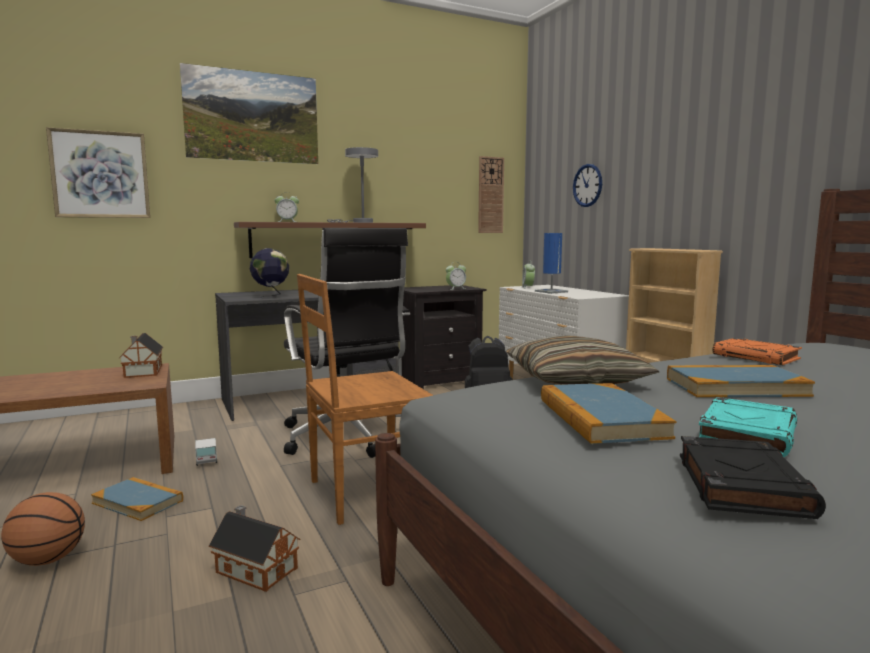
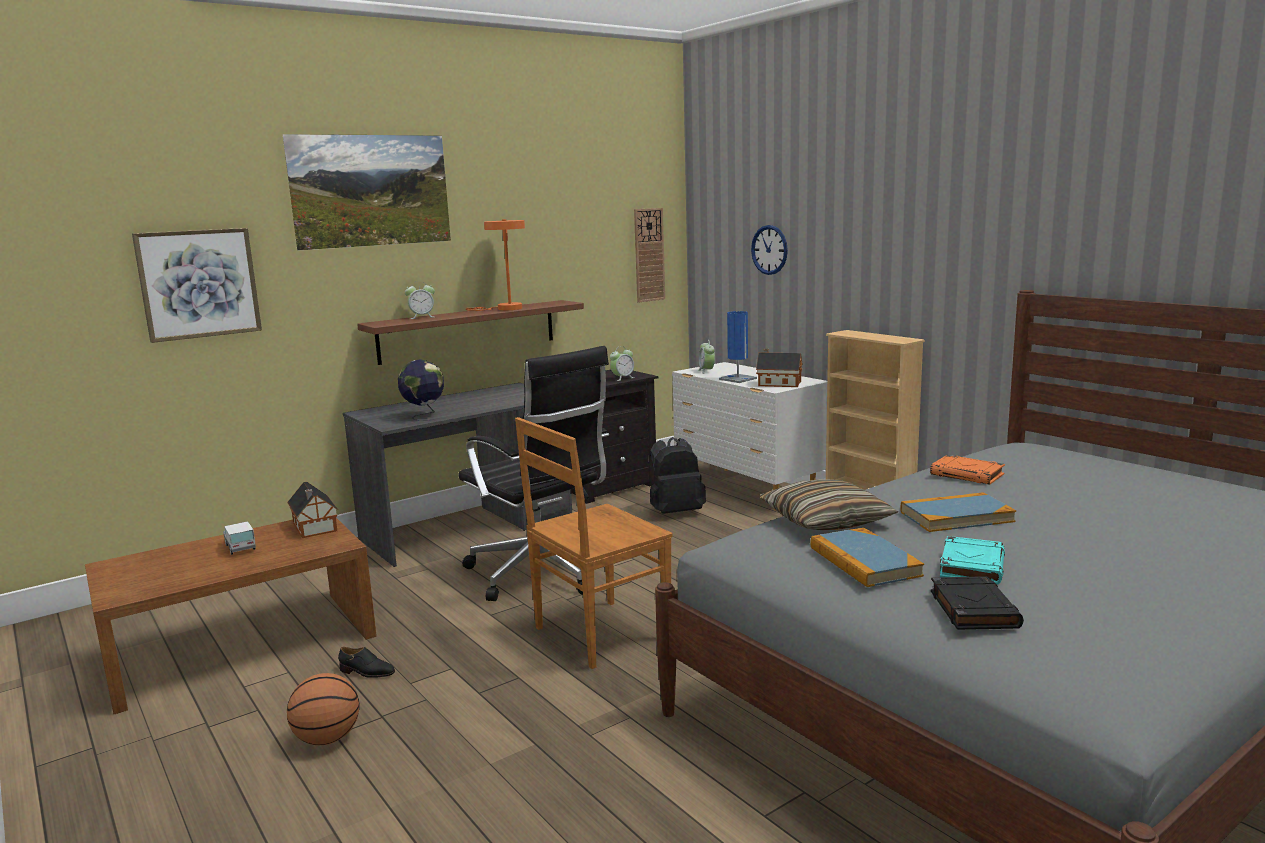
camera: 10 degrees left, 5 degrees up
(138, 502) = (367, 672): book -> black shoe
(206, 459) = (402, 617): toy truck -> toy truck (240, 547)
(255, 569) = (539, 719): toy house -> toy house (777, 383)
(359, 222) = (505, 309): grey table lamp -> orange table lamp

